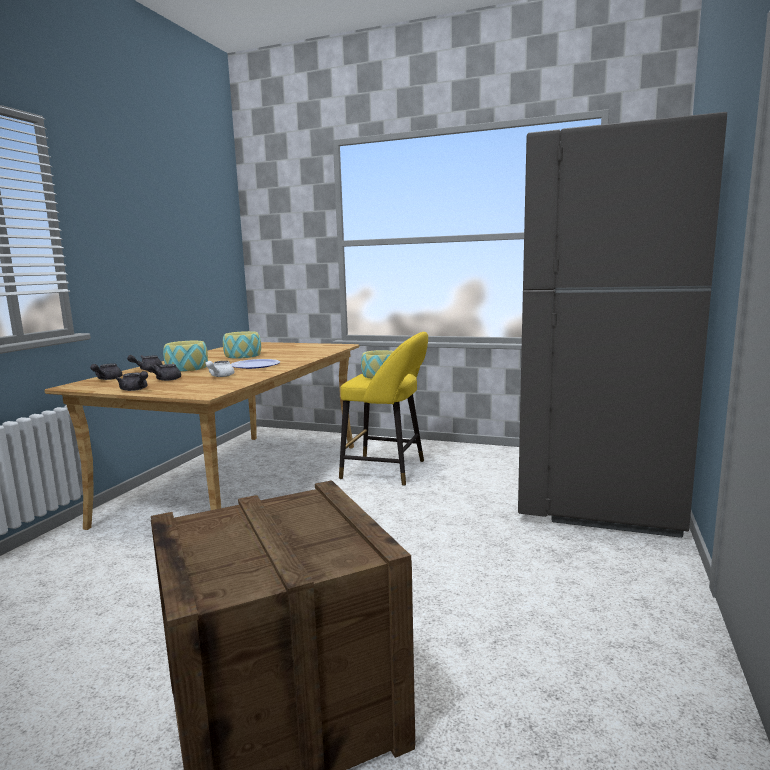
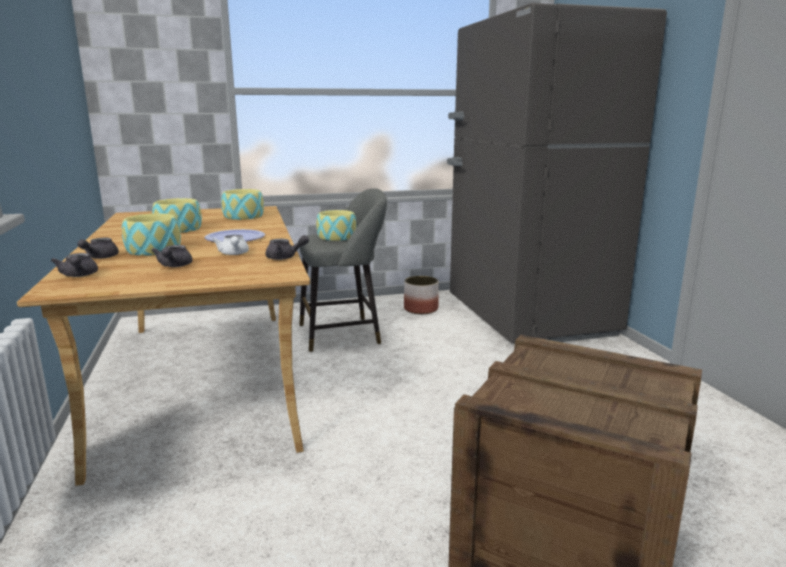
camera: 35 degrees left, 5 degrees up
(135, 390) = (176, 282): grey teapot -> grey teapot (285, 258)
(310, 350) = (244, 216): none -> bowl
(388, 470) = (344, 333): yellow stool -> grey stool
(490, 463) = (421, 309): none -> planter

